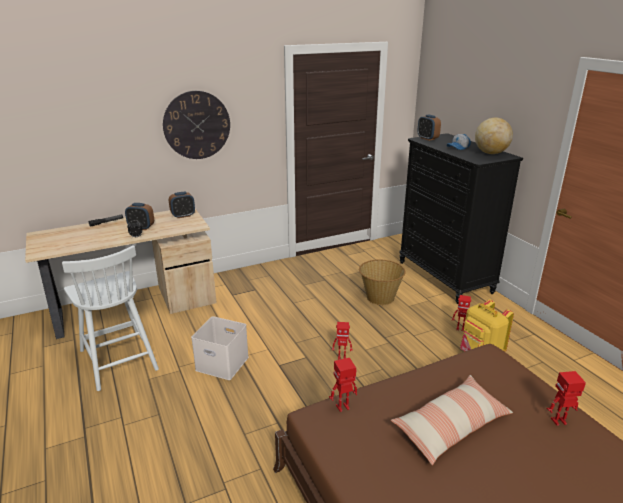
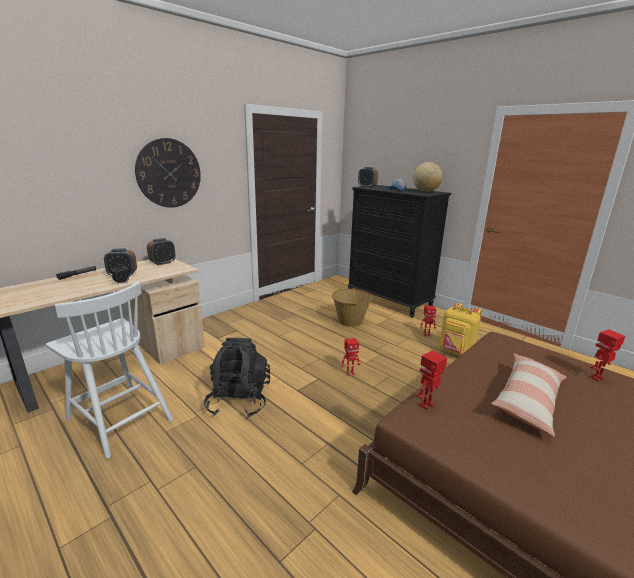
camera: 20 degrees left, 5 degrees down
(221, 364) = (239, 400): white storage box -> black backpack

